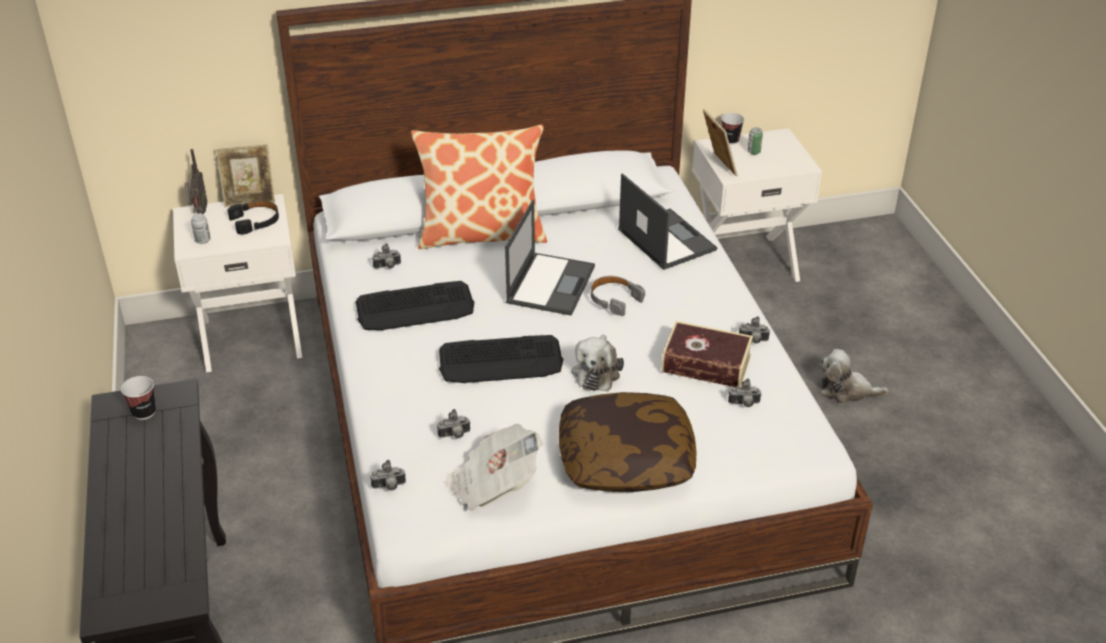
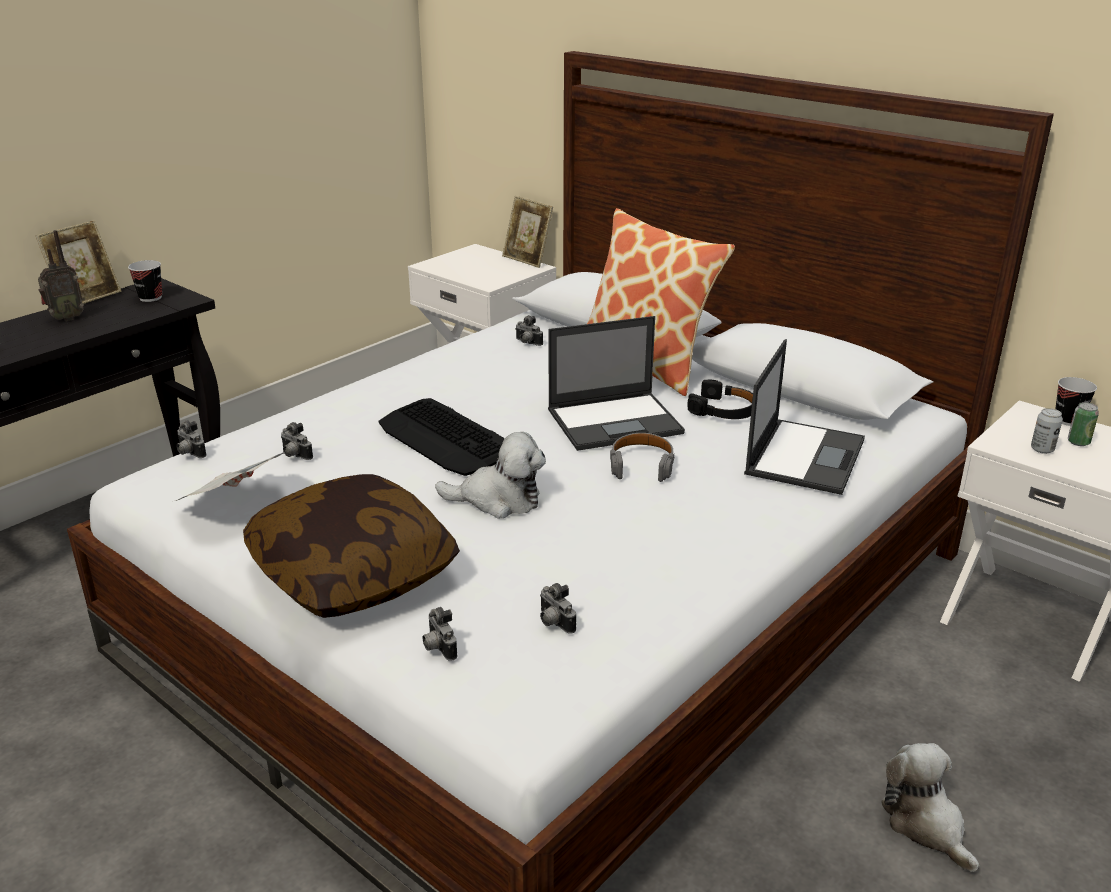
camera: 55 degrees right, 10 degrees down
(199, 212) = (482, 252): radio -> radio (65, 318)
(203, 240) = (446, 265): can -> can (1042, 449)
(255, 221) = (500, 271): black headphones -> black headphones (723, 410)
(415, 307) = (481, 374): keyboard -> none
(596, 371) = (498, 500): plush toy -> plush toy turned 150 degrees counterclockwise
(706, 364) = (601, 565): book -> none
(717, 166) = (998, 430): picture frame -> picture frame (87, 298)
(753, 341) = (698, 586): camera -> camera (438, 647)

